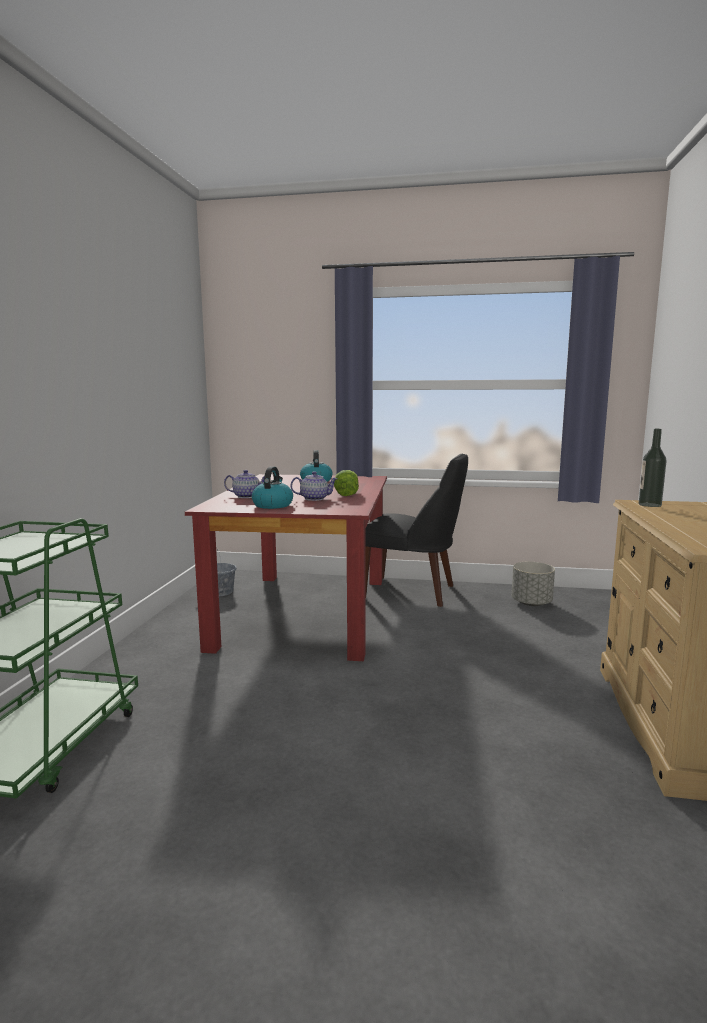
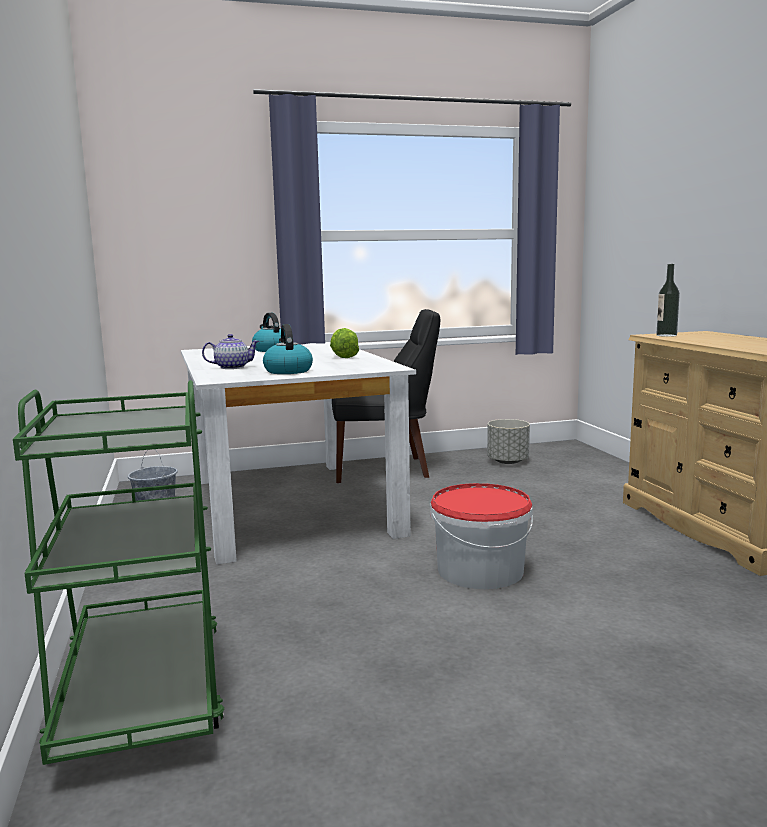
camera: 25 degrees left, 0 degrees up
(304, 610) = (288, 504): red dining table -> white dining table
(314, 498) = (318, 363): teapot -> none
(383, 709) = (480, 570): none -> bucket

